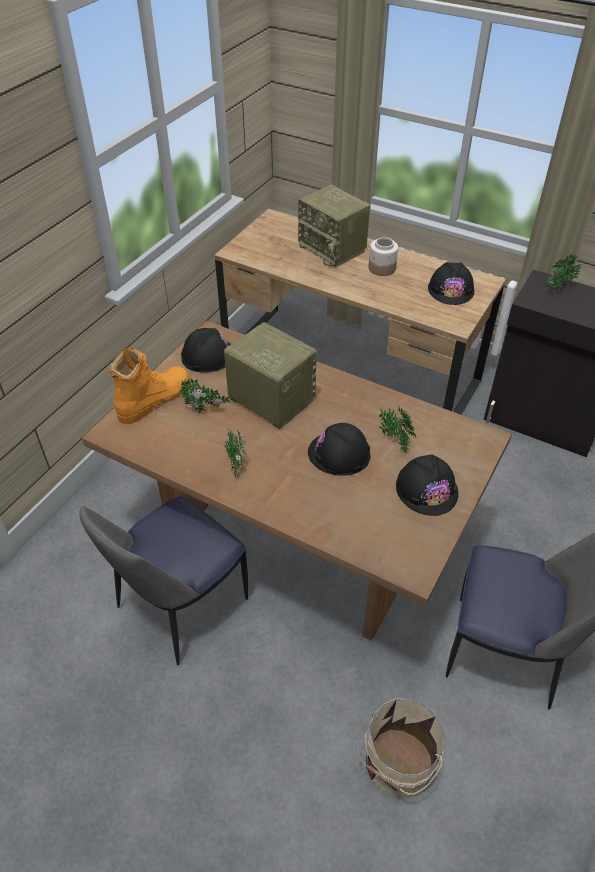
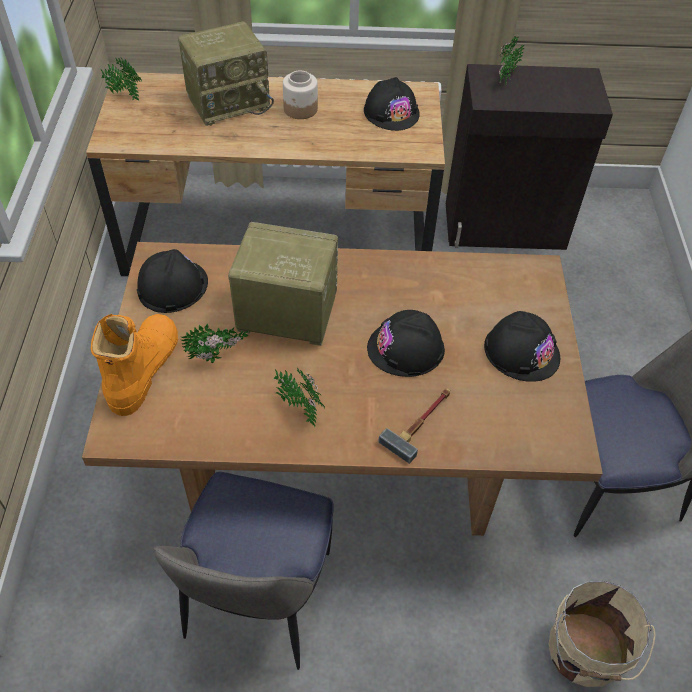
camera: 30 degrees left, 5 degrees up
(313, 506) = (421, 422): none -> hammer
(333, 249) = (229, 101): radio -> radio turned 45 degrees counterclockwise
(395, 440) = (453, 309): potted plant -> potted plant (125, 95)

